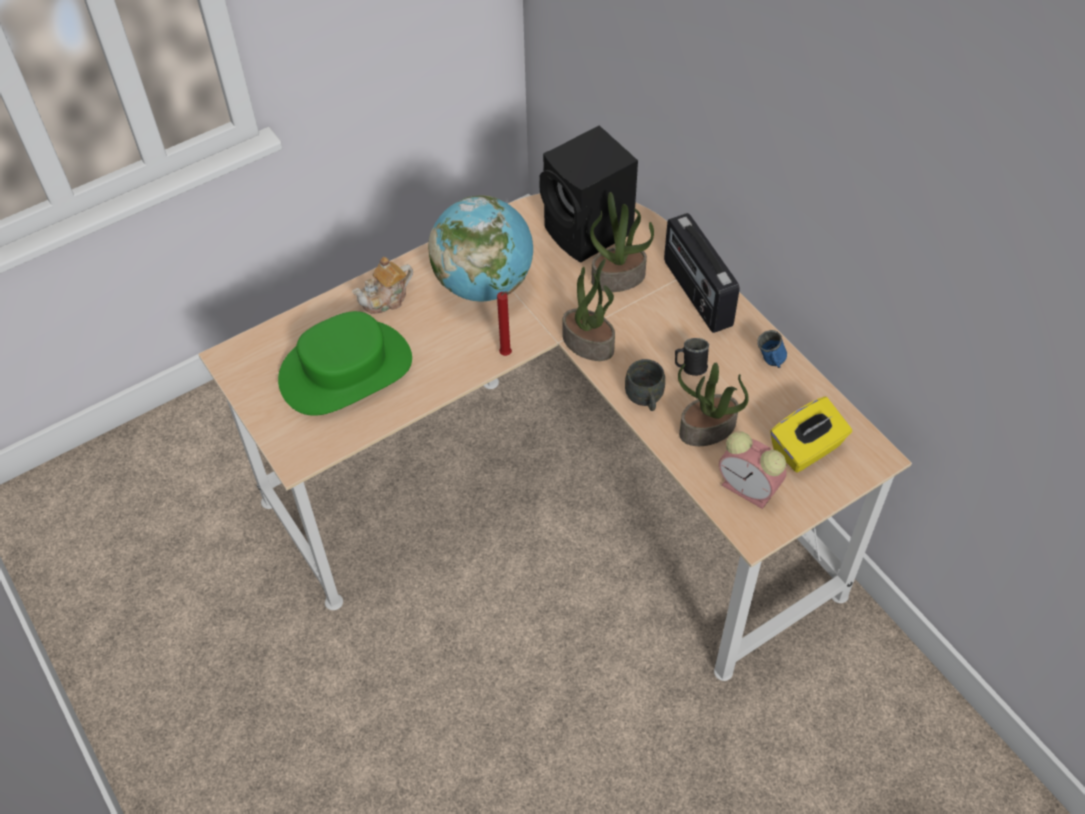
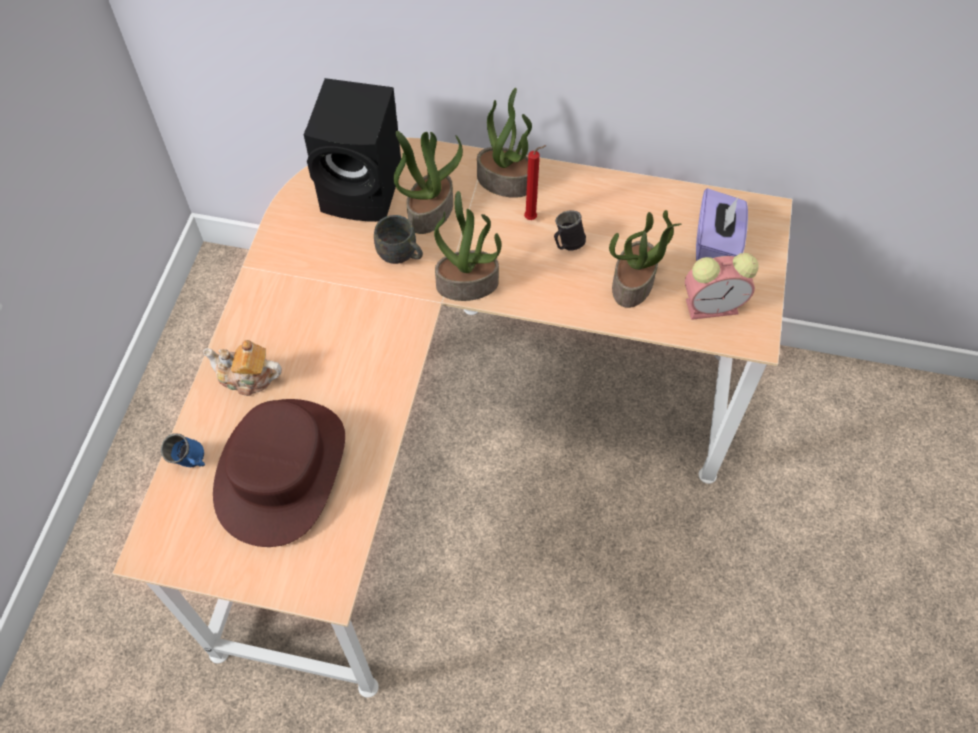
camera: 45 degrees left, 5 degrees up
(346, 369) = (281, 470): green hat -> brown hat
(386, 299) = (247, 378): teapot -> teapot turned 90 degrees clockwise
(484, 284) = (322, 299): globe -> none
(507, 355) = (411, 345): red candle -> red candle (532, 218)
(645, 399) = (562, 296): grey mug -> grey mug (401, 255)
(696, 294) = (506, 181): radio -> potted plant
(771, 362) = (619, 195): blue mug -> blue mug (191, 463)
(807, 449) = (716, 243): yellow tissue box -> purple tissue box

